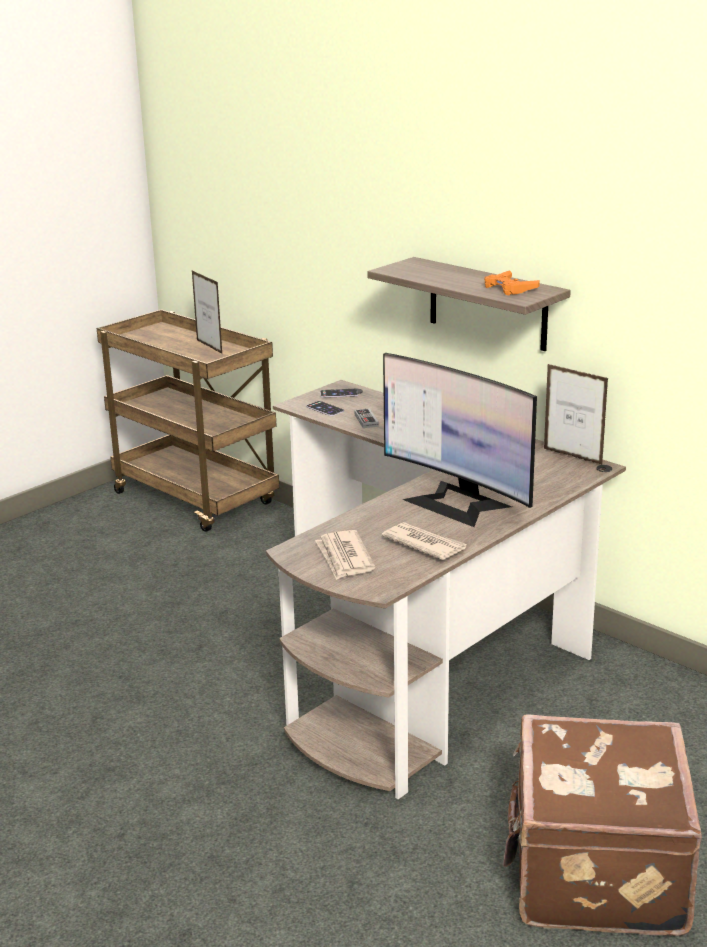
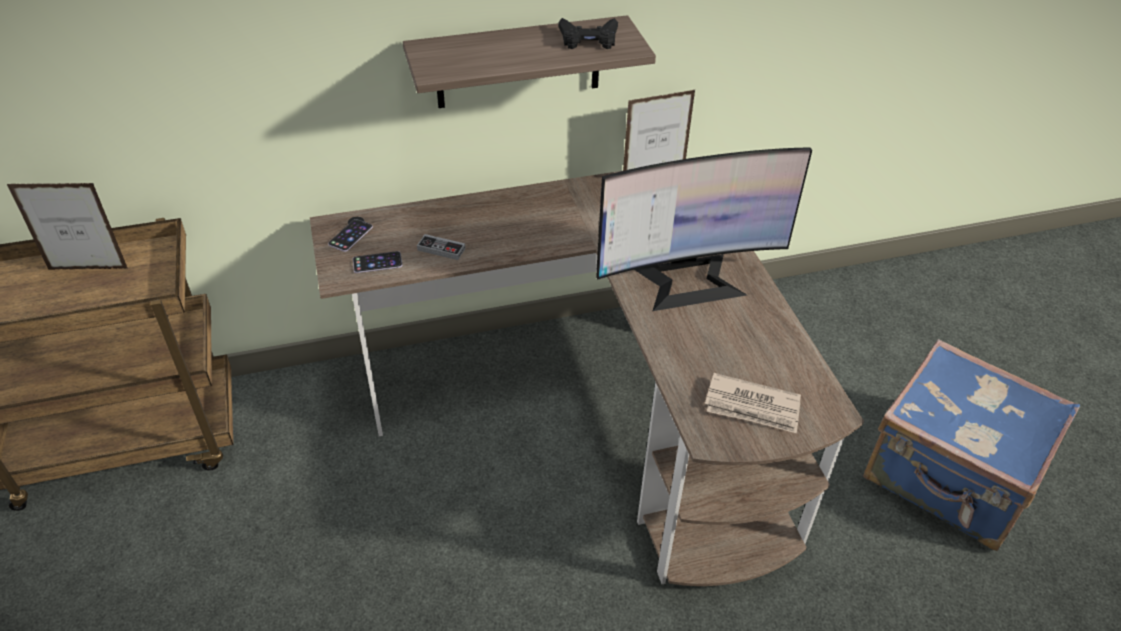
camera: 60 degrees left, 20 degrees up
(424, 544) = (760, 341): newspaper -> none
(509, 288) = (588, 39): orange game controller -> black game controller
(594, 872) = (950, 477): brown suitcase -> blue suitcase

